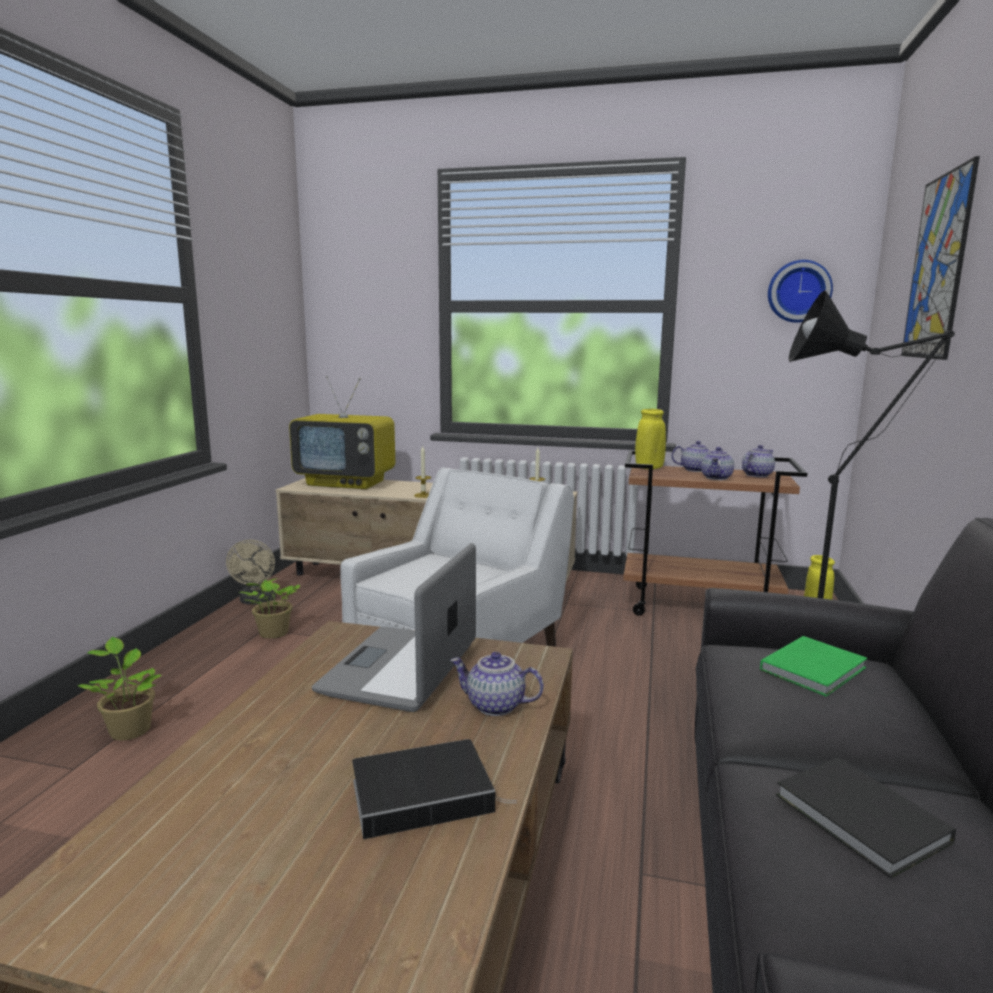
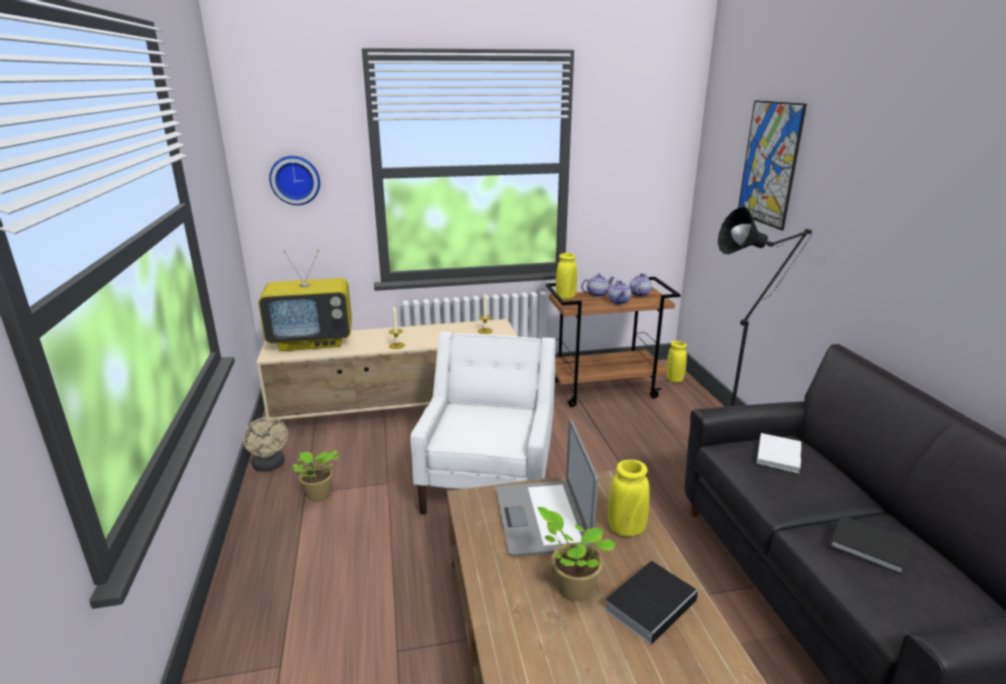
camera: 25 degrees left, 10 degrees up
(129, 729) = (289, 617): potted plant -> potted plant (572, 587)
(494, 706) = (626, 529): teapot -> yellow vase
(798, 291) = (652, 155): wall clock -> wall clock (295, 180)
(815, 669) = (779, 454): green book -> white book

